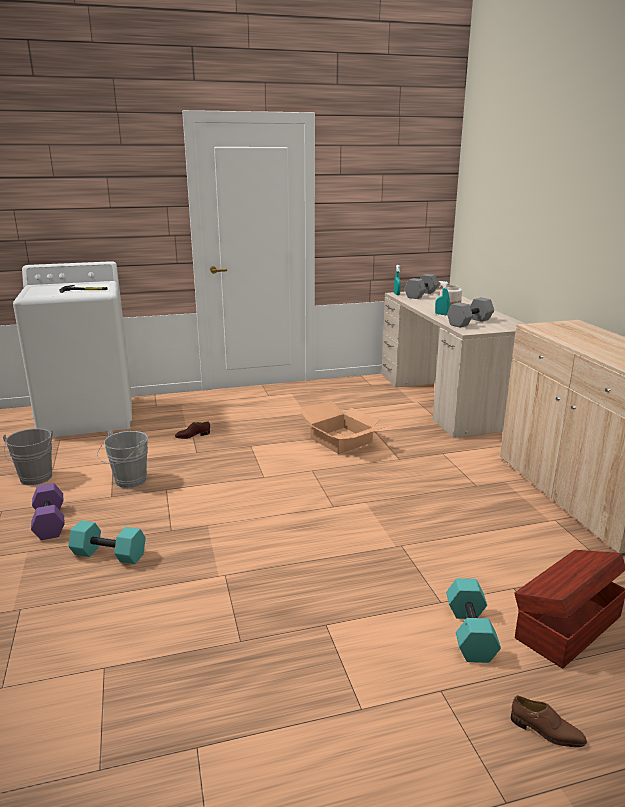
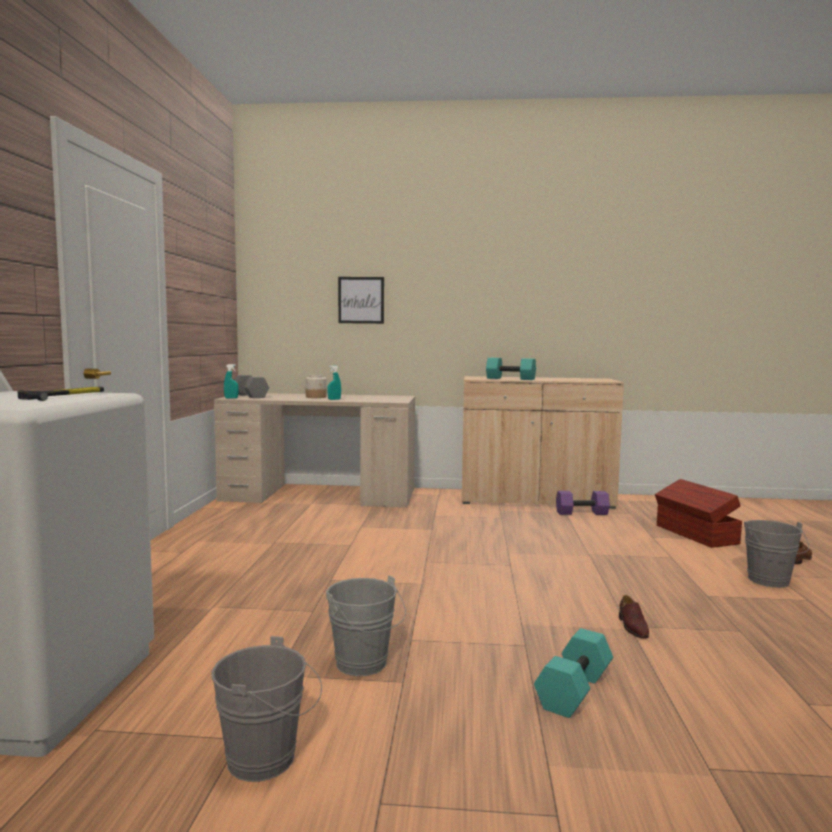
camera: 70 degrees left, 15 degrees down
(51, 522) = (459, 740): purple dumbbell -> purple dumbbell (582, 513)
(192, 435) = (251, 608): brown shoe -> brown shoe (632, 627)
(342, 440) = (367, 540): cardboard box -> none
(408, 682) = (771, 582): none -> grey bucket
(468, 632) = (707, 557): turquoise dumbbell -> turquoise dumbbell (510, 379)
(470, 322) = (373, 399): grey dumbbell -> none
(521, 210) = (361, 300): none -> picture

